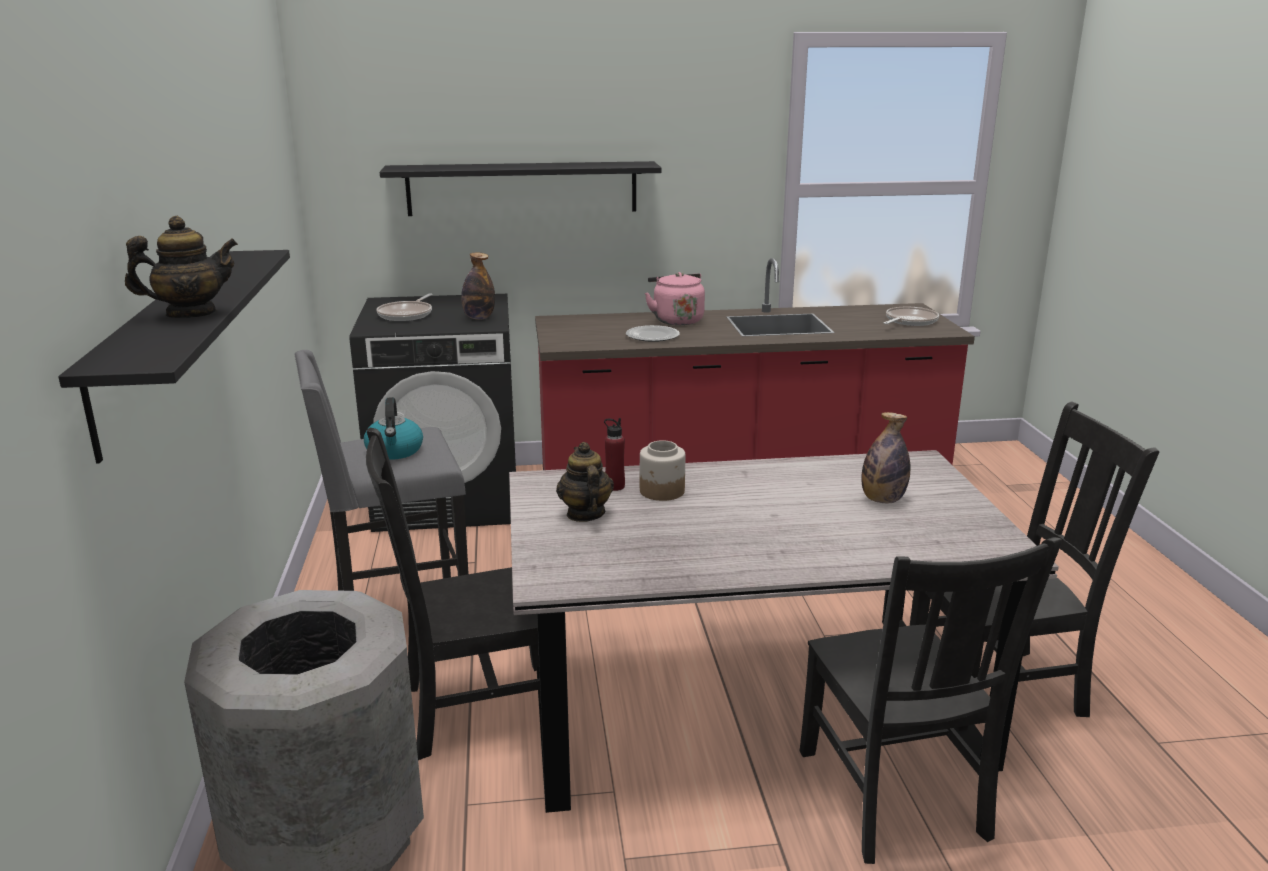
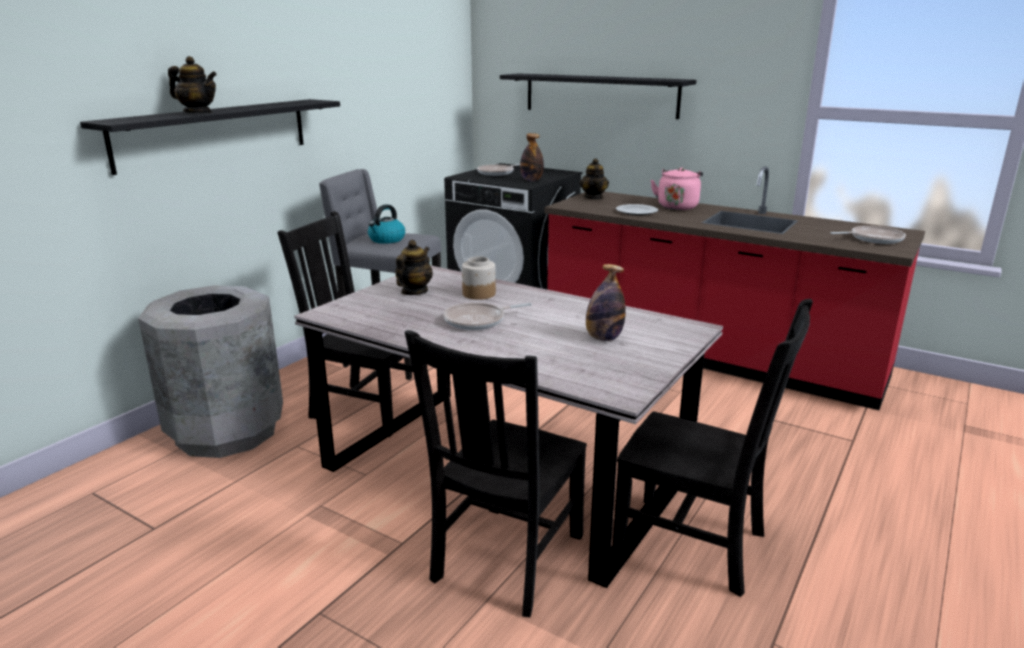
camera: 40 degrees right, 0 degrees up
(565, 326) = (593, 197): none -> teapot
(614, 486) = (459, 284): red bottle -> none
(735, 525) = (478, 321): none -> frying pan

